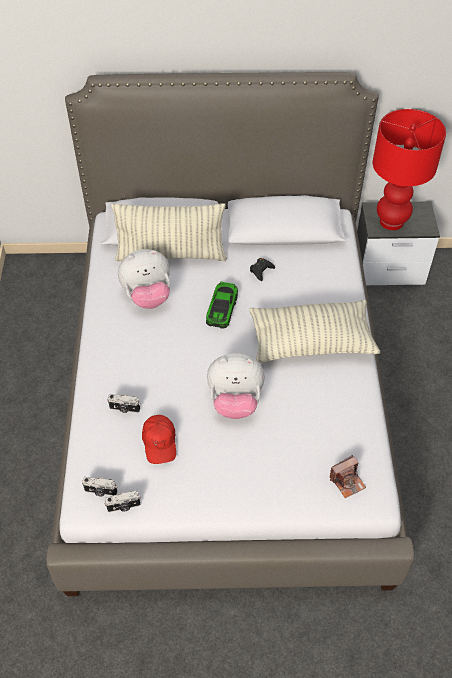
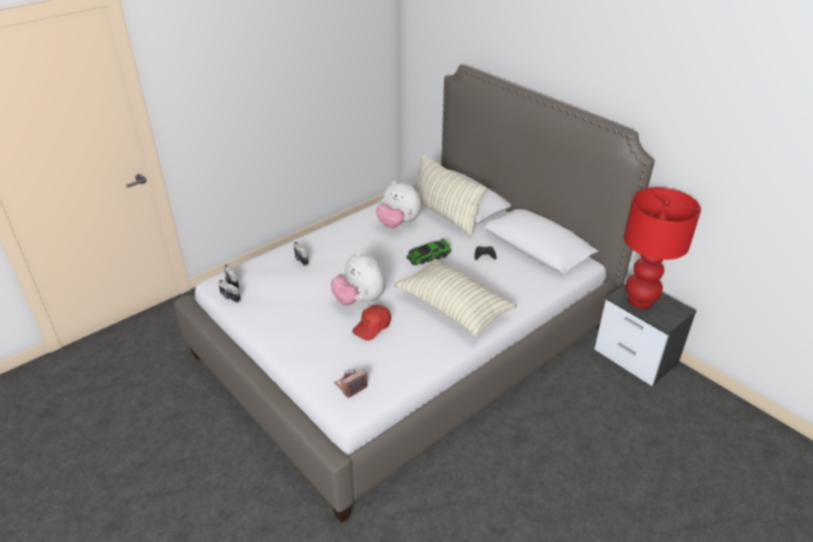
camera: 50 degrees right, 15 degrees down
(160, 442) = (290, 285): red cap -> red cap (372, 327)
(347, 481) = (350, 386): camera -> camera turned 120 degrees clockwise

